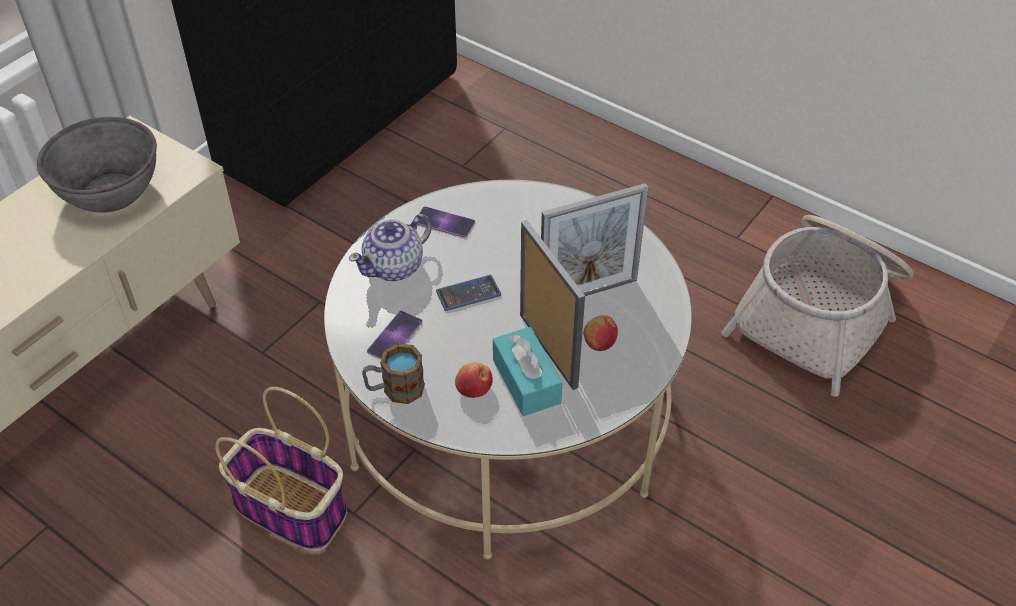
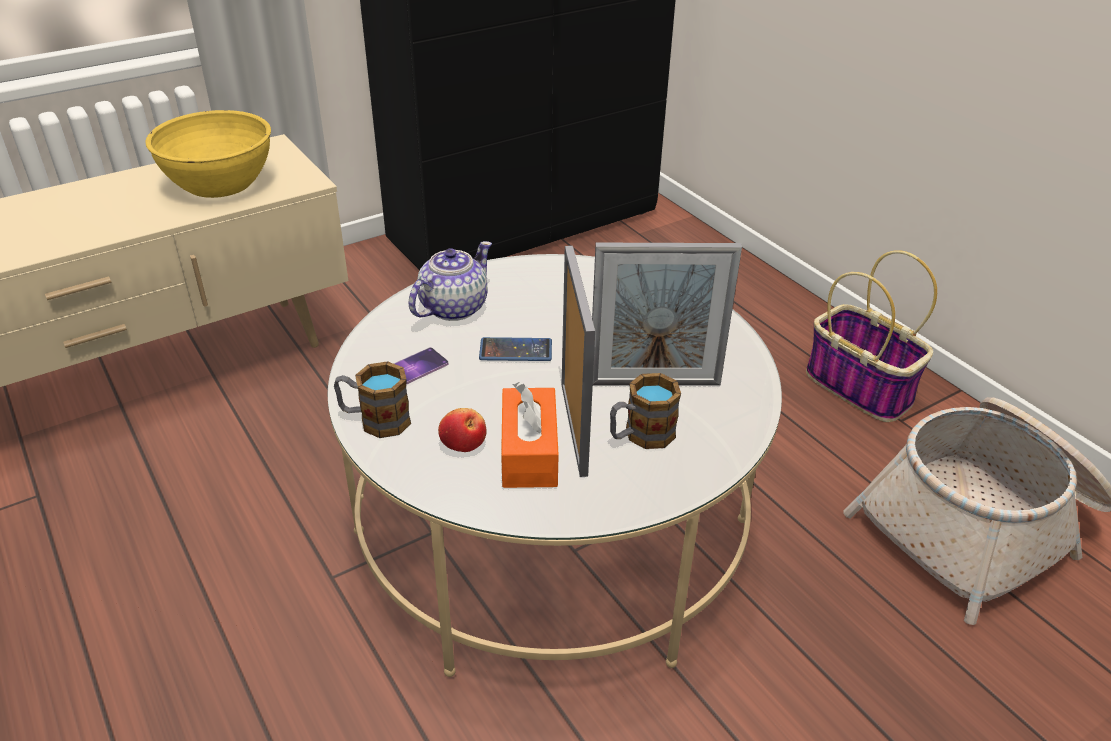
camera: 20 degrees right, 10 degrees down
(111, 192) = (220, 183): grey bowl -> yellow bowl
(293, 508) = (273, 553): basket -> basket (861, 388)
(395, 267) = (452, 308): teapot -> teapot turned 150 degrees clockwise
(444, 222) = (530, 282): phone -> none
(526, 381) = (529, 452): turquoise tissue box -> orange tissue box
(599, 342) = (640, 436): apple -> mug

